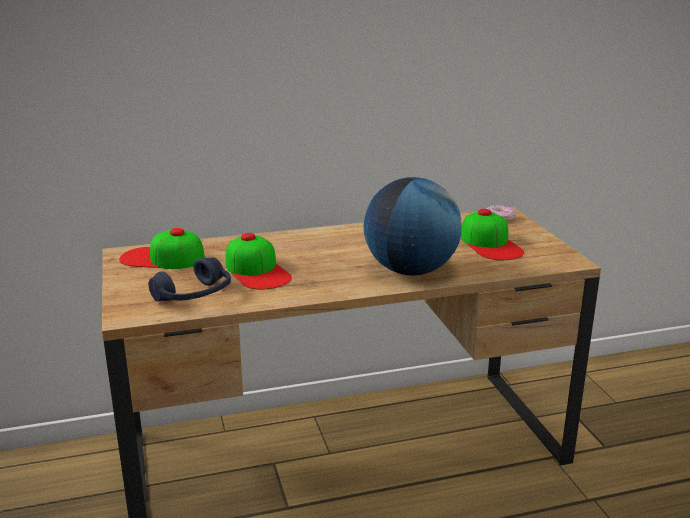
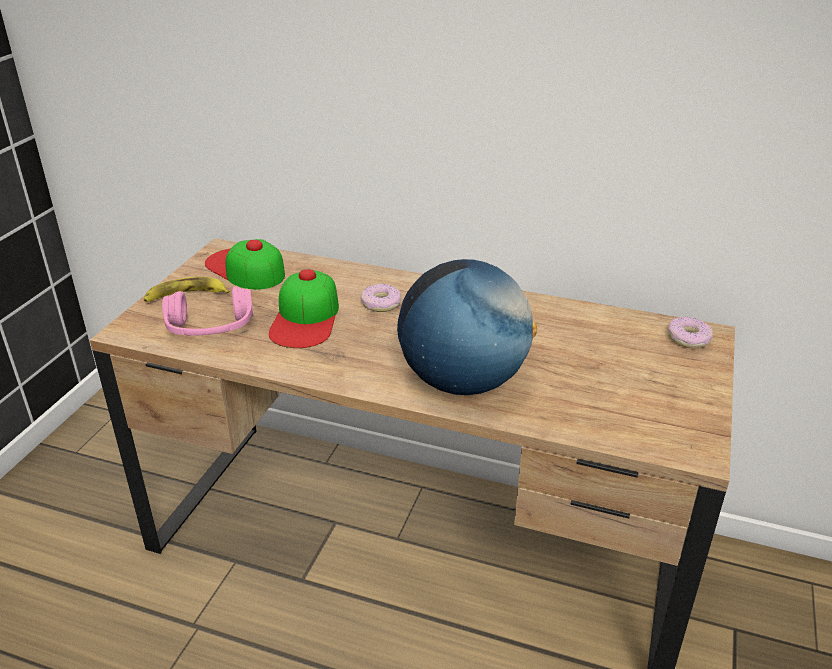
camera: 35 degrees right, 10 degrees up
(141, 285) = (186, 296): none -> banana
(194, 296) = (210, 328): blue headphones -> pink headphones
(297, 250) = (381, 304): none -> donut
(490, 244) = (618, 378): cap -> none

